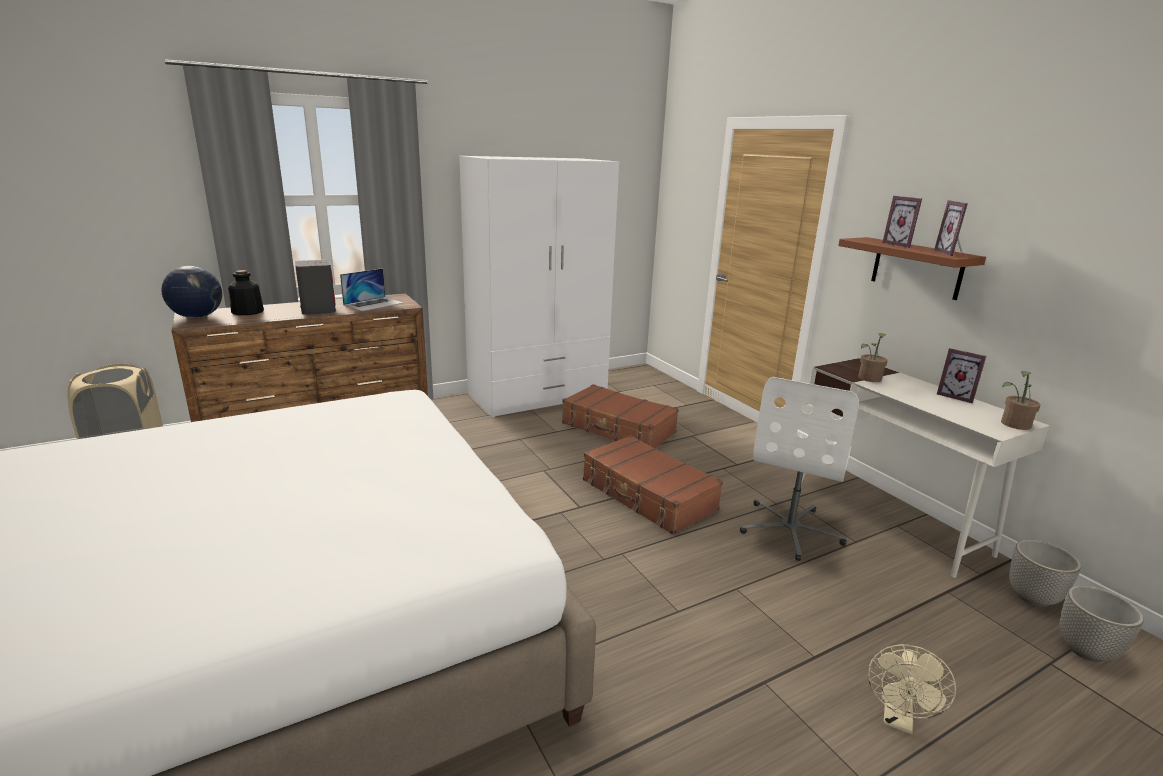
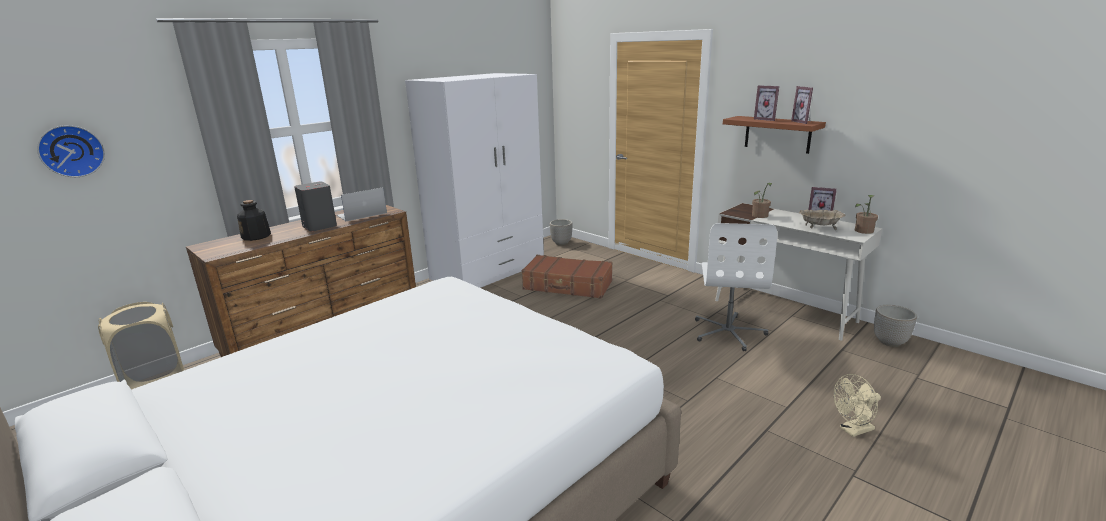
camera: 15 degrees left, 0 degrees up
(70, 195) = (71, 151): none -> wall clock
(197, 317) = (214, 247): globe -> none
(374, 304) = (361, 214): laptop -> laptop turned 150 degrees counterclockwise
(647, 495) = (619, 329): brown suitcase -> none
(898, 719) = (853, 430): beige fan -> beige fan turned 60 degrees clockwise
(946, 409) = (819, 228): none -> beige bowl
(1086, 651) = (931, 366): planter -> planter (561, 243)

